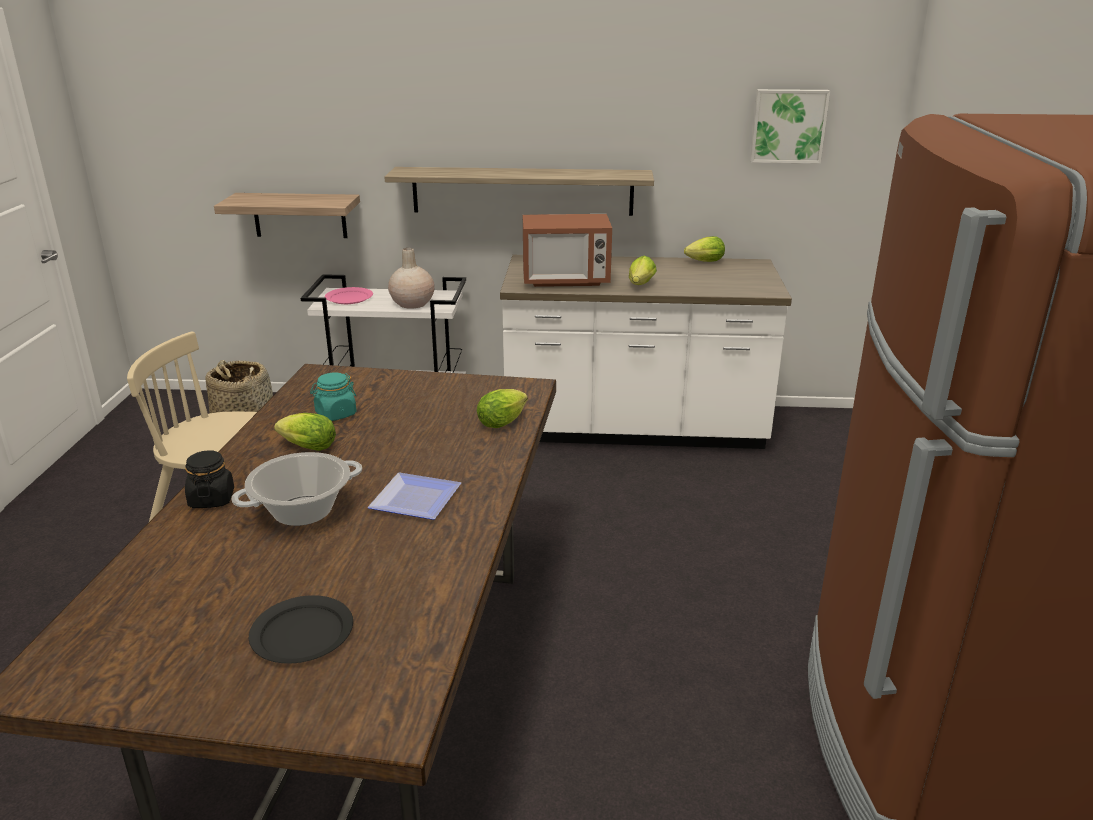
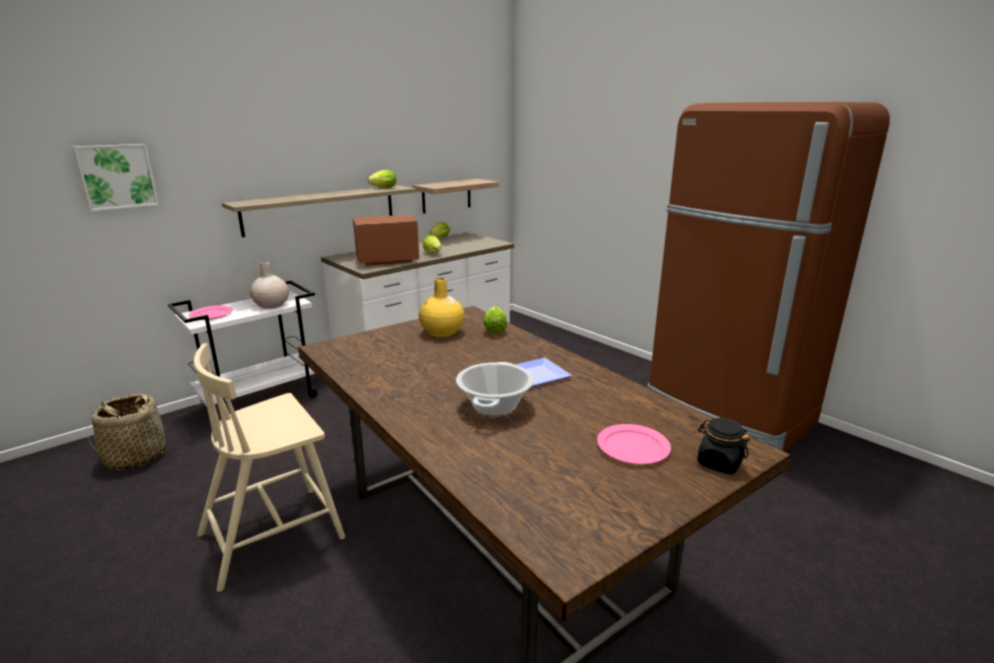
camera: 45 degrees left, 5 degrees down
(212, 499) = (425, 427): black jar -> black jar (719, 463)
(299, 215) = (135, 256): shelf -> shelf (446, 196)
(302, 632) = (632, 447): black plate -> pink plate
(305, 447) = (416, 381): lettuce -> lettuce (382, 188)
(335, 414) = (391, 360): turquoise jar -> none
(447, 401) = (442, 332): none -> yellow vase
(565, 280) = (387, 260): microwave -> microwave turned 150 degrees counterclockwise
(788, 126) = (464, 151): picture -> picture (117, 176)

